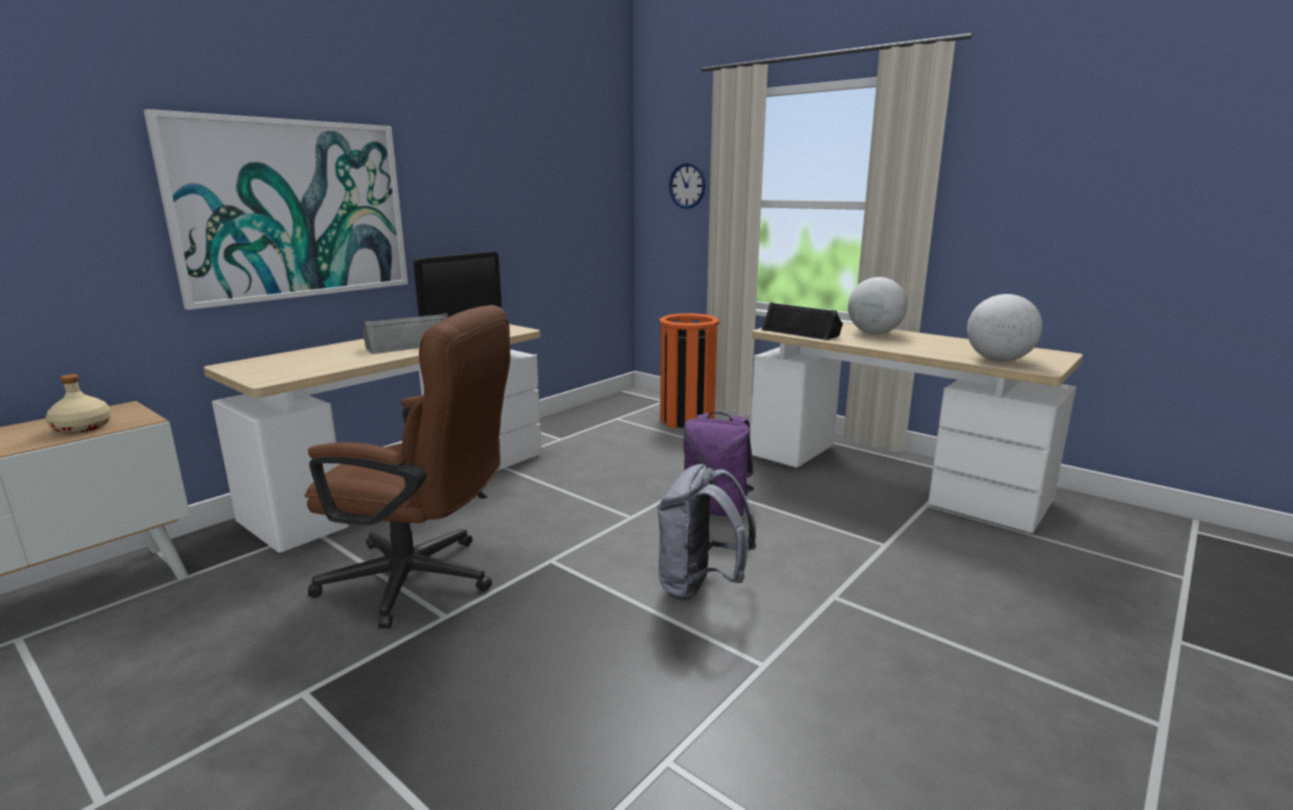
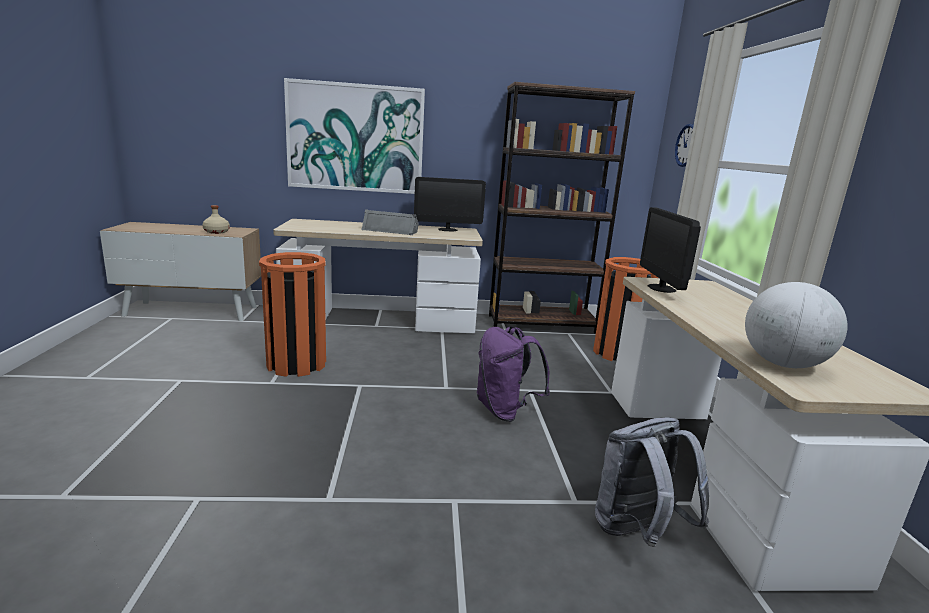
camera: 45 degrees right, 0 degrees up
(423, 581) = (296, 364): brown office chair -> orange trash can
(577, 419) = (541, 324): none -> brown bookcase
(700, 586) = (394, 441): grey backpack -> grey backpack (637, 532)
(801, 332) = (661, 288): black speaker -> monitor
(874, 333) = (735, 308): globe -> none

